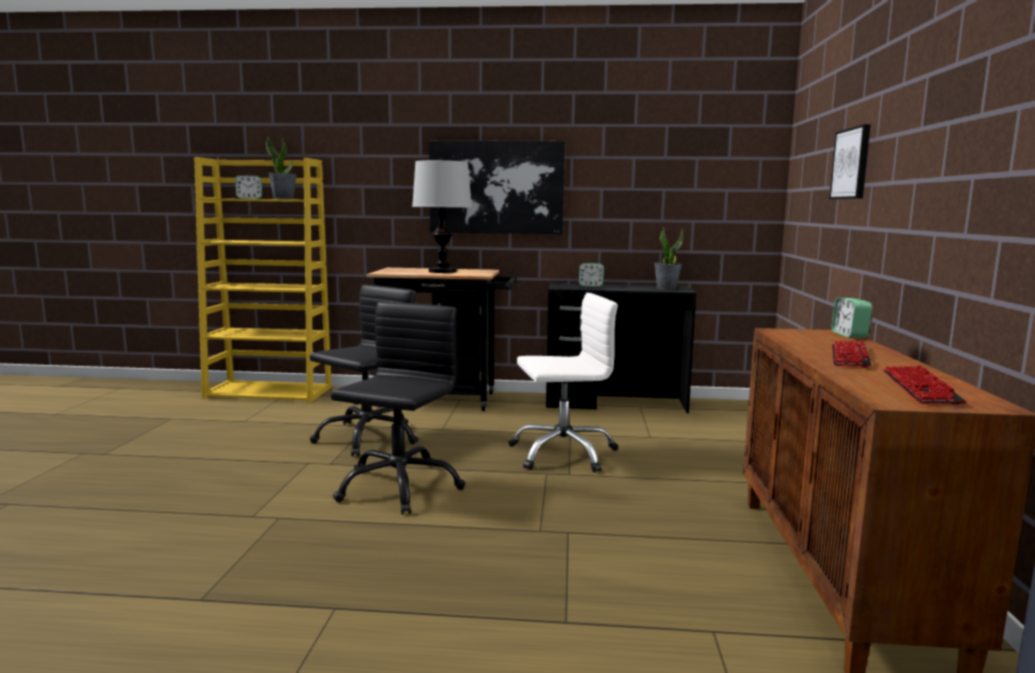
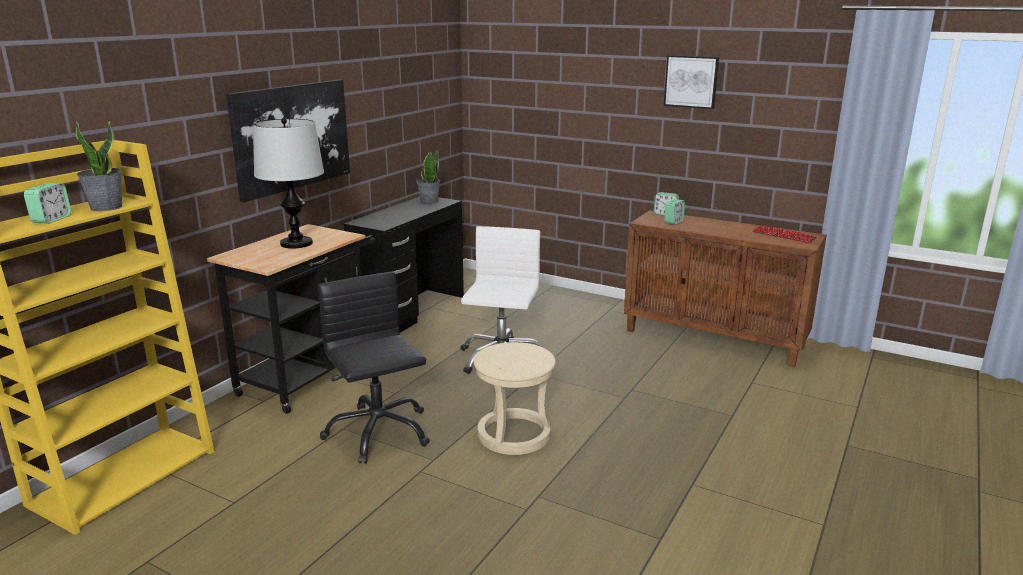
camera: 65 degrees left, 10 degrees up
(398, 486) = (514, 434): black office chair -> beige stool
(591, 285) = (383, 216): alarm clock -> alarm clock (673, 222)
(849, 356) = (718, 228): keyboard -> none
(851, 164) = (582, 98): picture -> picture (691, 81)

